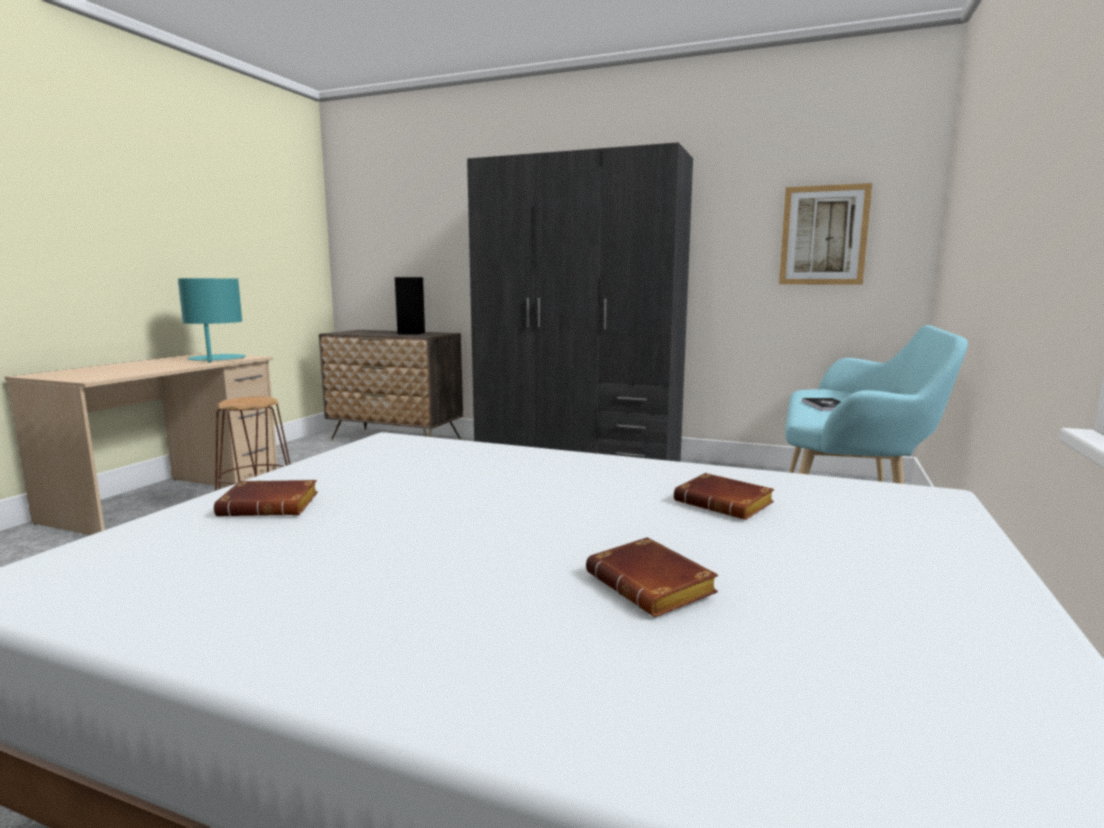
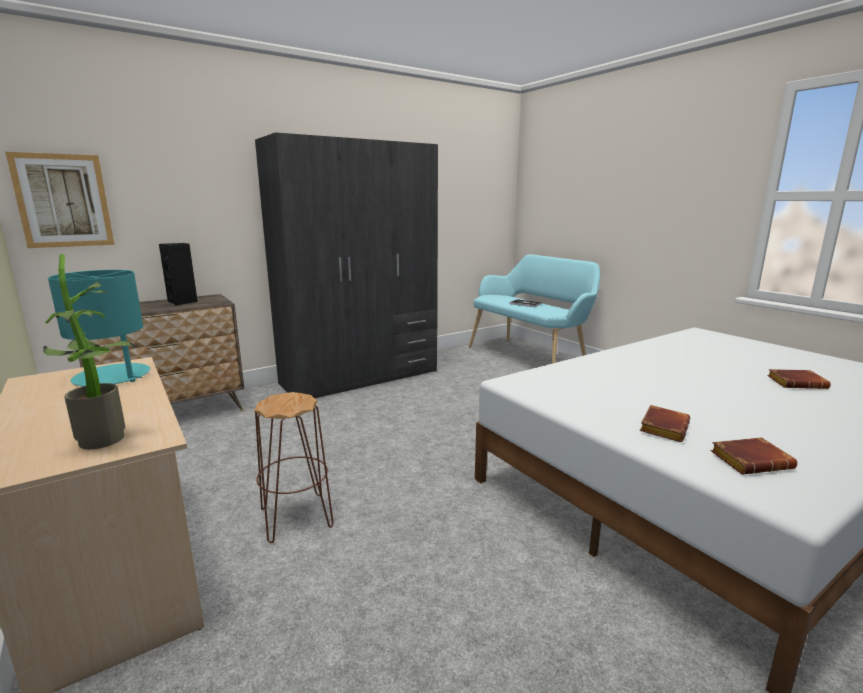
camera: 55 degrees left, 5 degrees up
(90, 375) = (109, 439): none -> potted plant
(726, 504) = (700, 354): brown book -> brown book (751, 461)
(823, 235) = (471, 204): picture -> picture (63, 201)

